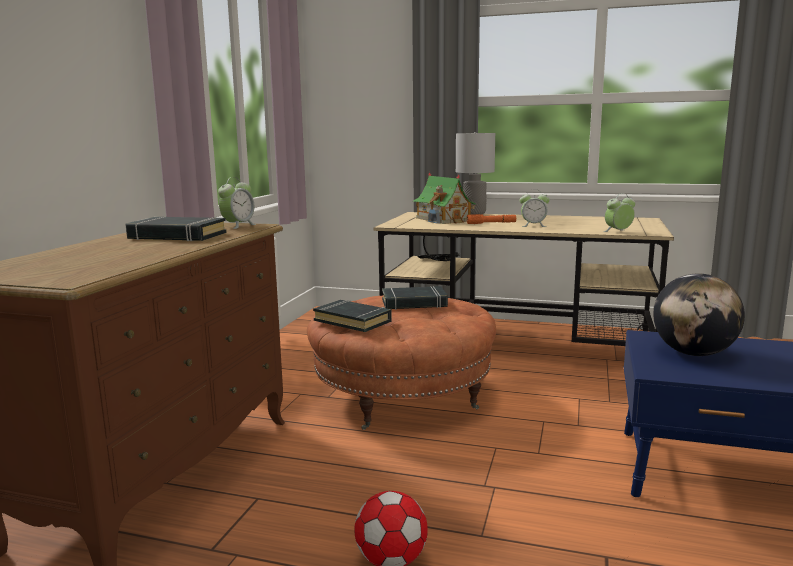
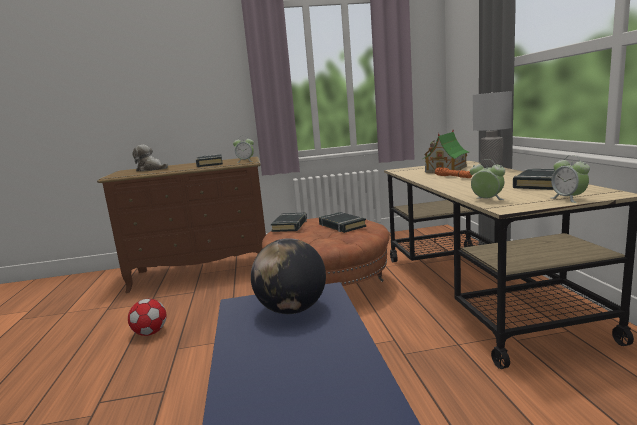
camera: 65 degrees right, 0 degrees up
(79, 259) = (151, 169): none -> plush toy
(533, 225) = (466, 183): alarm clock -> alarm clock (568, 199)
(577, 219) = (538, 183): none -> black book

